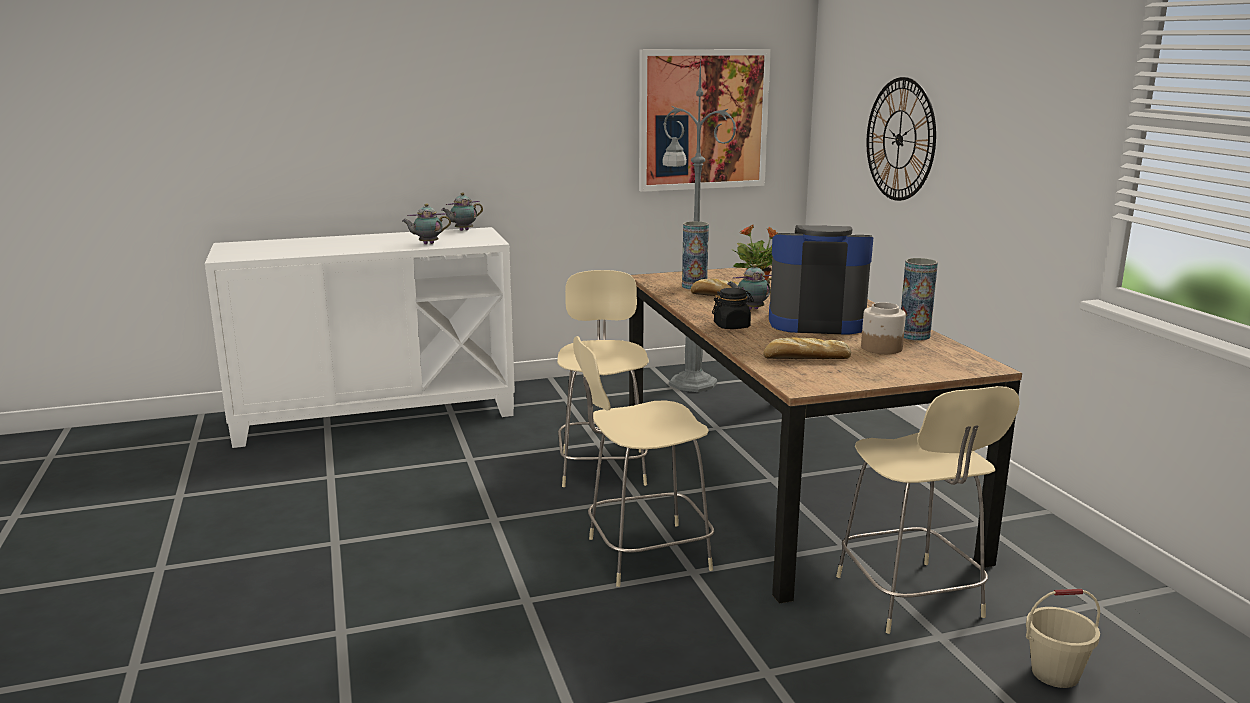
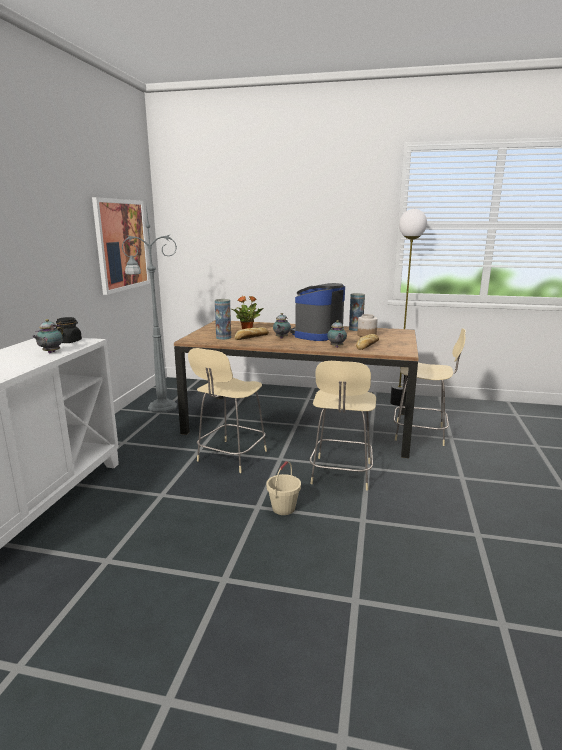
camera: 60 degrees left, 0 degrees up
(462, 230) = (32, 341): teapot -> teapot (336, 347)
(603, 466) = (231, 457): beige chair -> beige chair turned 90 degrees counterclockwise
(732, 326) = (304, 345): black jar -> black jar (69, 341)
(899, 139) = (245, 247): wall clock -> none
(1034, 547) = (398, 403): none -> floor lamp
(1055, 673) = (482, 430): beige bucket -> beige bucket (283, 508)

